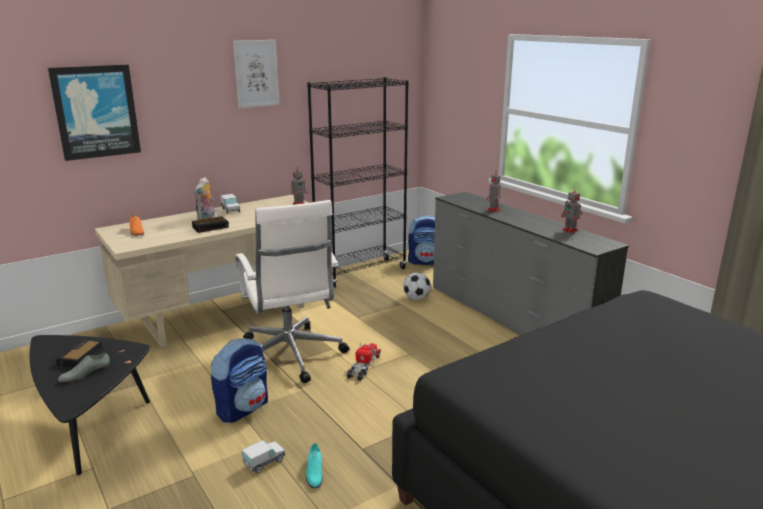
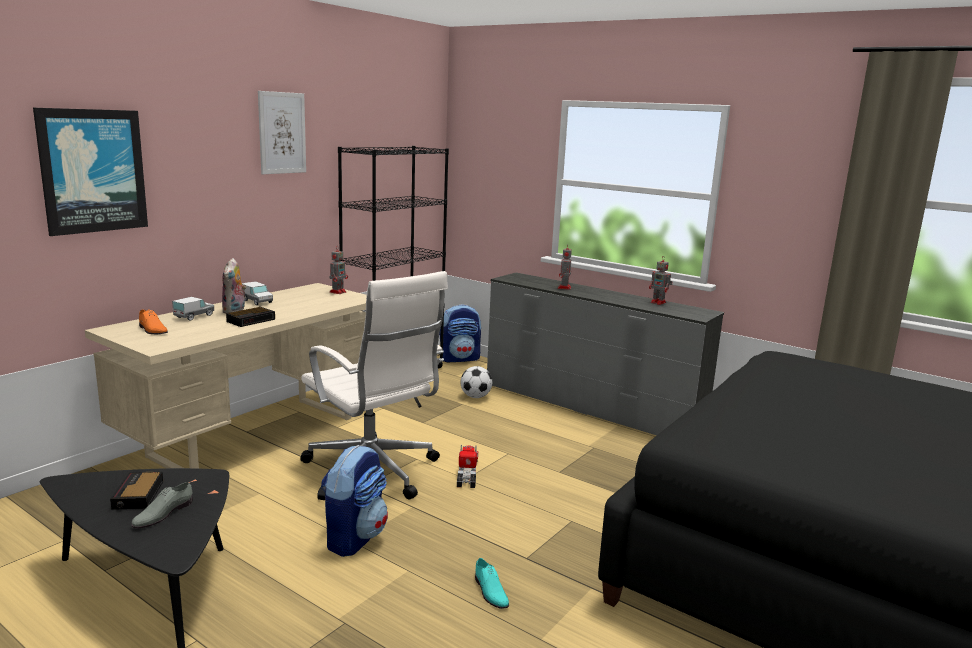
camera: 20 degrees left, 5 degrees down
(264, 462) = (423, 592): toy truck -> toy truck (194, 316)

